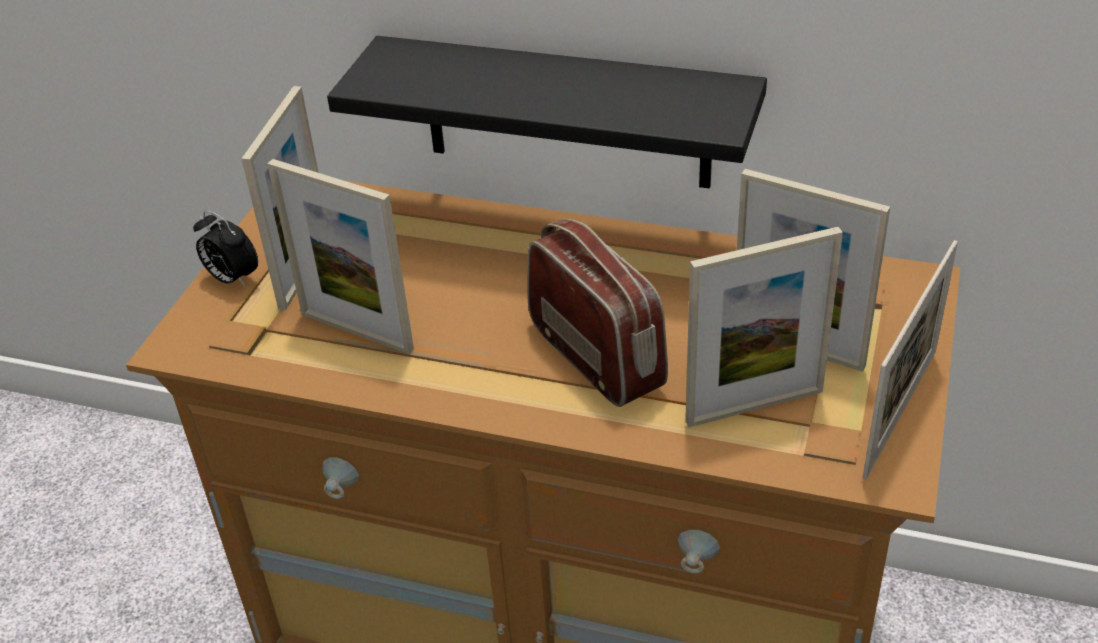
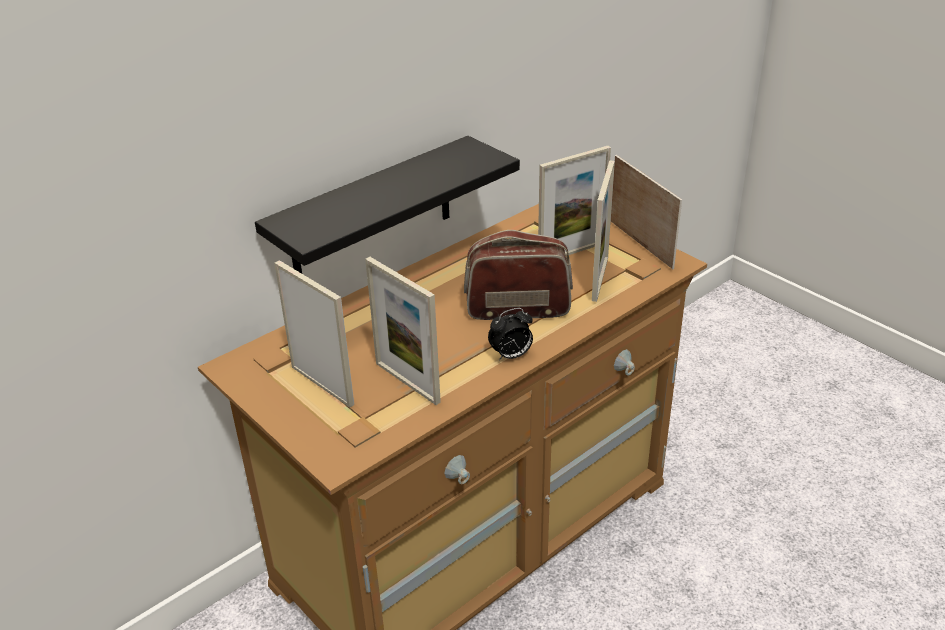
camera: 60 degrees left, 5 degrees down
(232, 279) = (293, 418): alarm clock -> alarm clock (511, 356)
(356, 331) = (407, 382): picture frame -> picture frame turned 75 degrees clockwise

